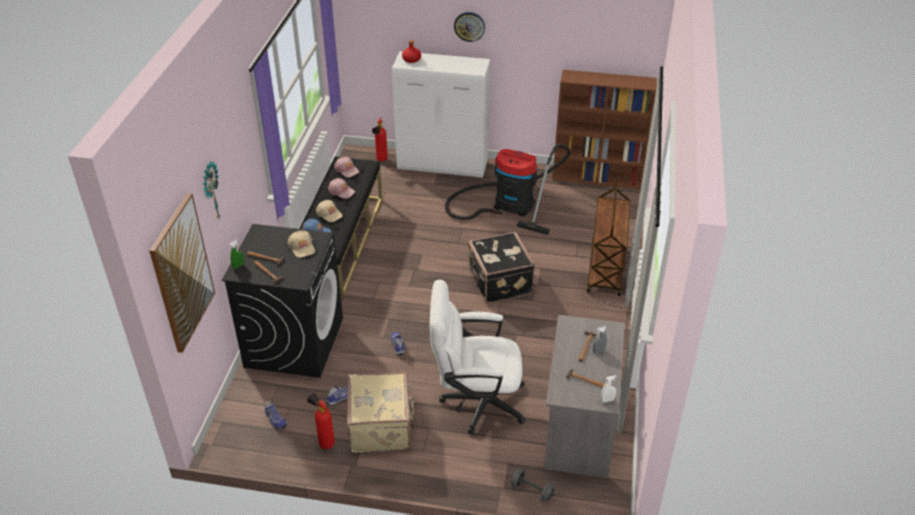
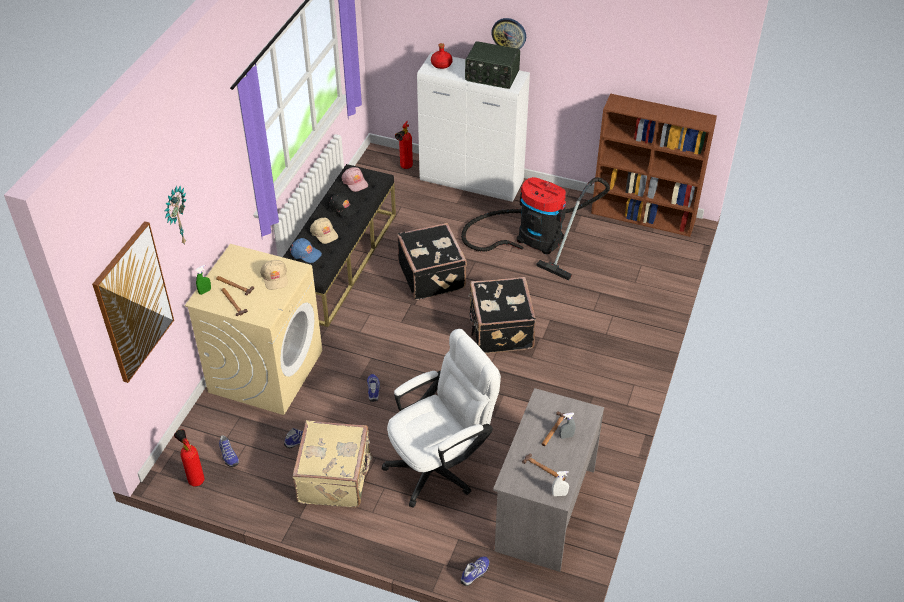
camera: 10 degrees right, 5 degrees up
(294, 342) = (266, 371): black washing machine -> beige washing machine
(324, 442) = (273, 487): fire extinguisher -> fire extinguisher (195, 478)
(341, 191) = (343, 207): pink cap -> black cap
(427, 244) = (432, 275): none -> black suitcase
(458, 65) = (491, 76): none -> radio
(475, 401) = (440, 465): white office chair -> white office chair turned 135 degrees clockwise
(532, 491) = (475, 573): grey dumbbell -> shoe
(606, 270) = (623, 331): brown cart -> none

